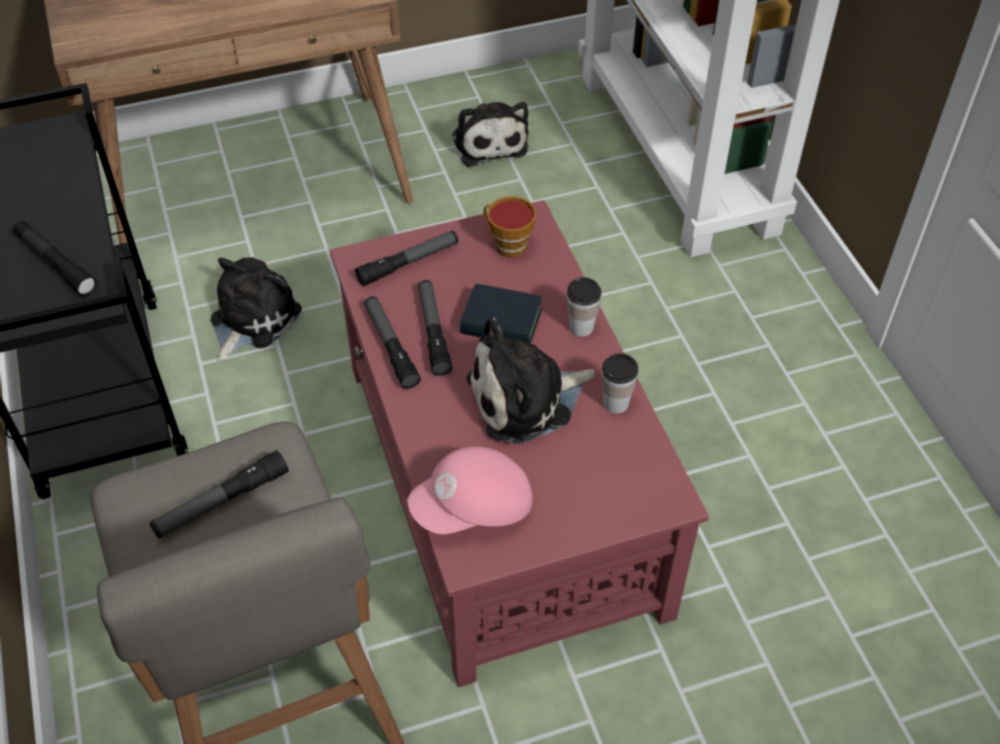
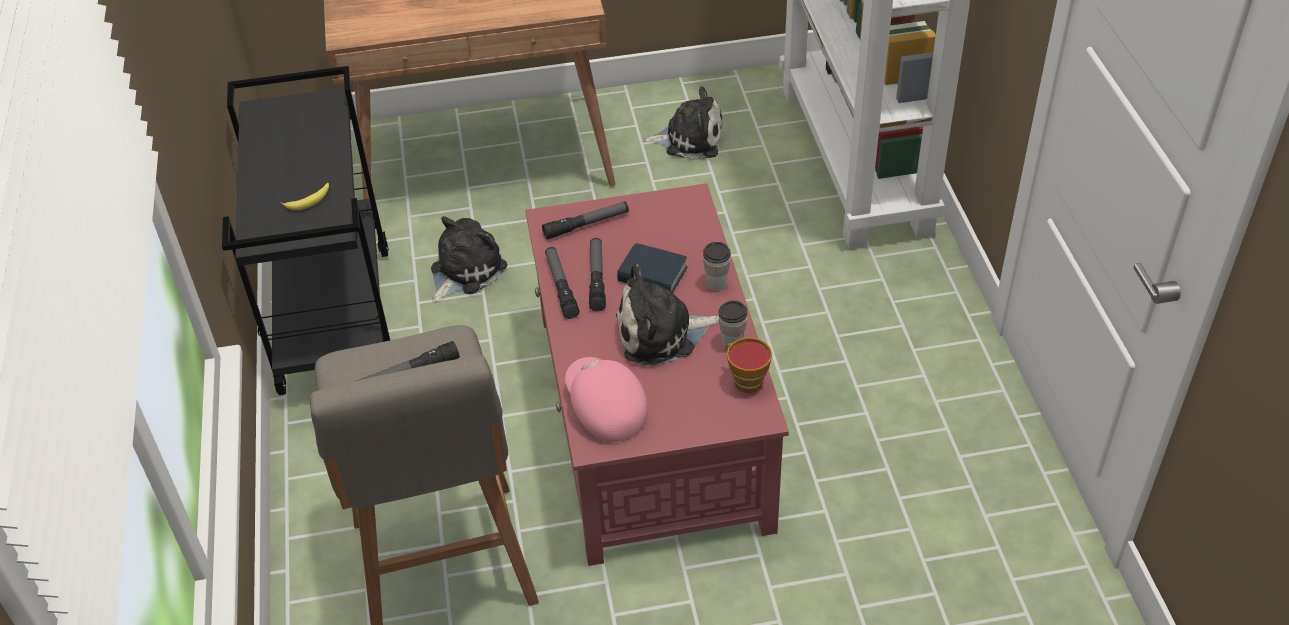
camera: 10 degrees right, 5 degrees down
(56, 264) = (309, 201): black flashlight -> banana
(474, 508) = (604, 409): pink cap -> pink cap turned 75 degrees clockwise
(488, 142) = (689, 139): plush toy -> plush toy turned 75 degrees counterclockwise
(507, 245) = (669, 216): cup -> cup (745, 380)

